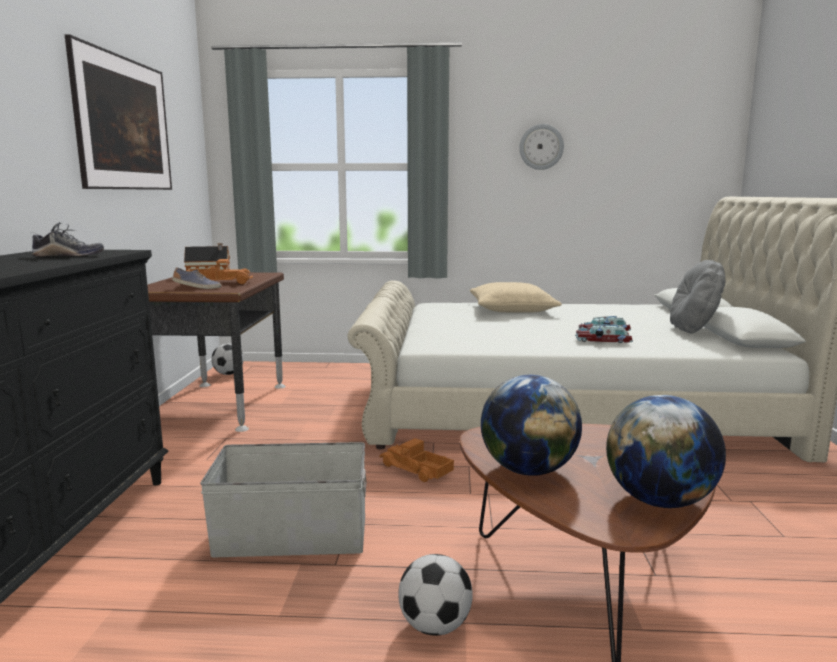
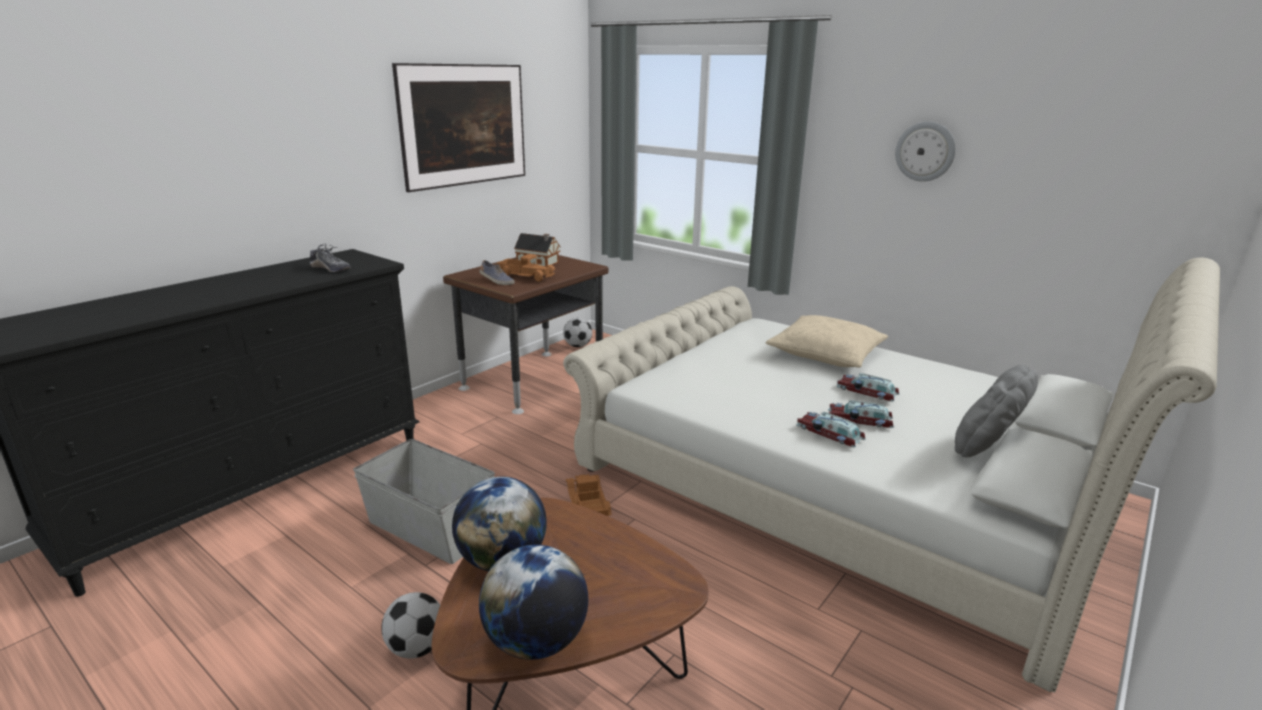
camera: 35 degrees right, 10 degrees up
(579, 320) = (867, 392): none -> toy car

